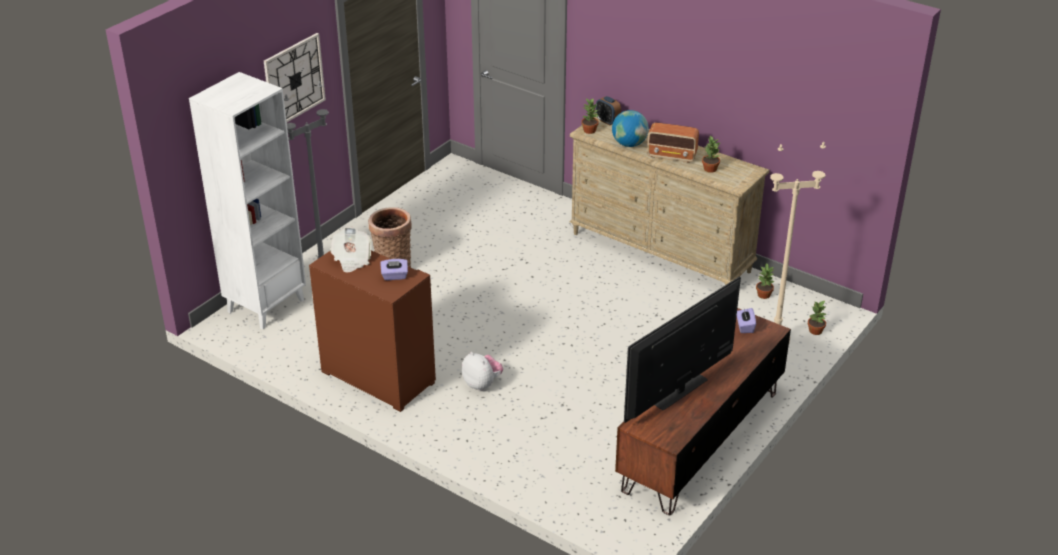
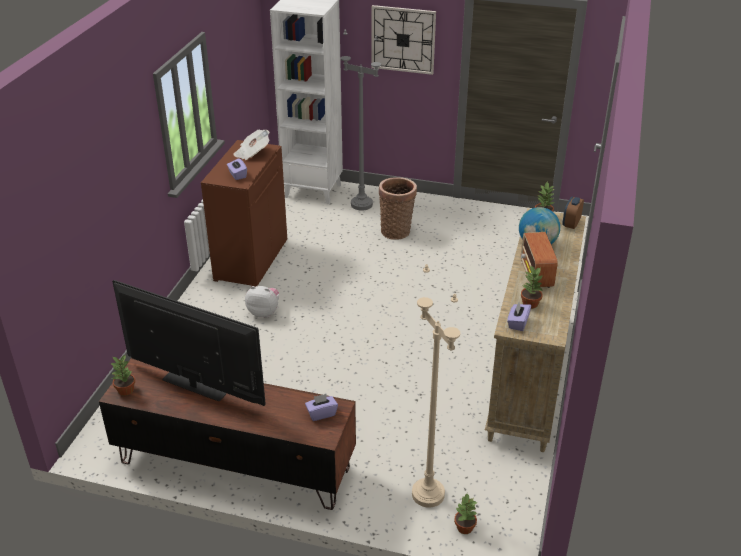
camera: 70 degrees right, 0 degrees up
(482, 384) = (264, 312): plush toy -> plush toy turned 105 degrees counterclockwise
(732, 180) = (517, 323): none -> purple tissue box
(764, 295) = (507, 470): potted plant -> potted plant (126, 390)

